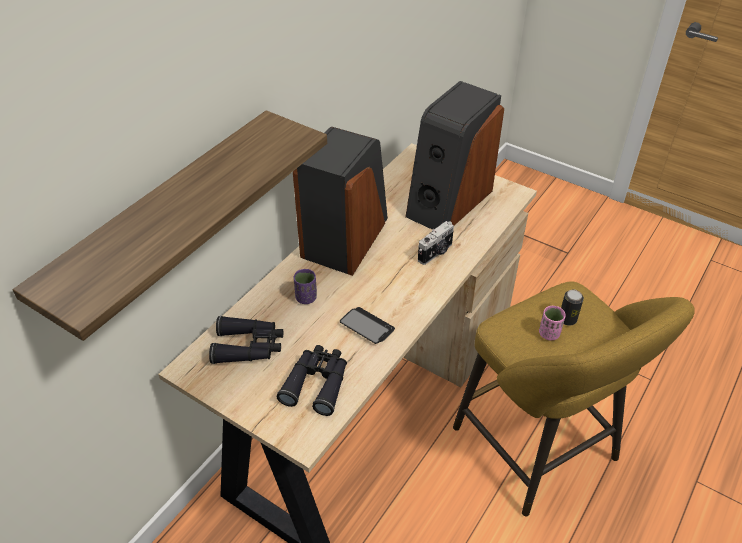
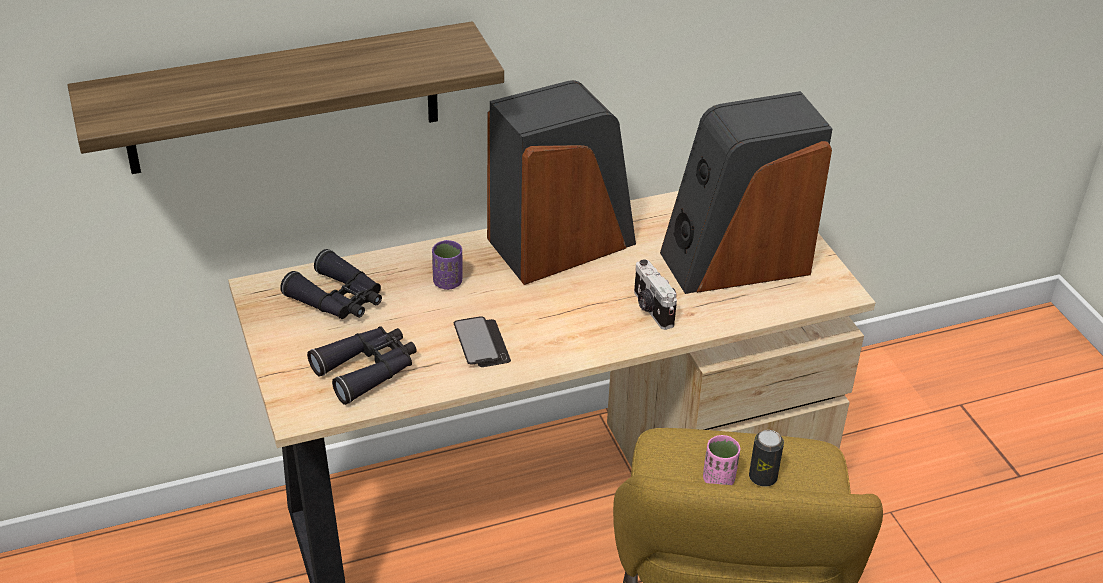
camera: 35 degrees right, 5 degrees down
(436, 253) = (651, 309): camera -> camera turned 75 degrees clockwise

